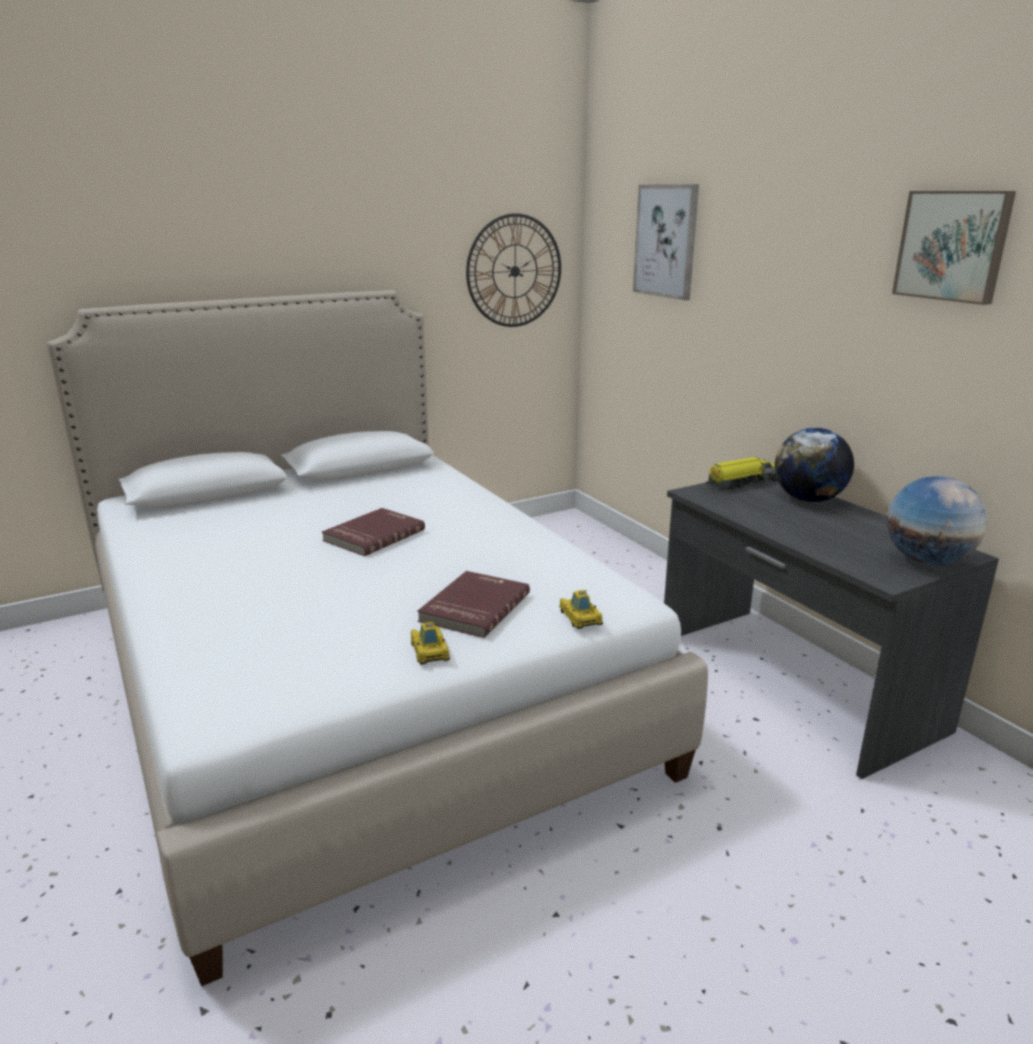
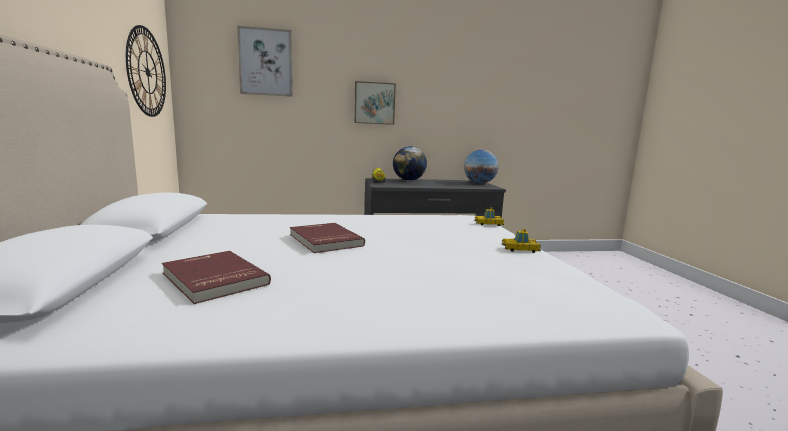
camera: 70 degrees left, 10 degrees down
(473, 607) = (466, 236): red book -> red book (213, 279)
(953, 246) = (443, 67): picture -> picture (374, 103)

